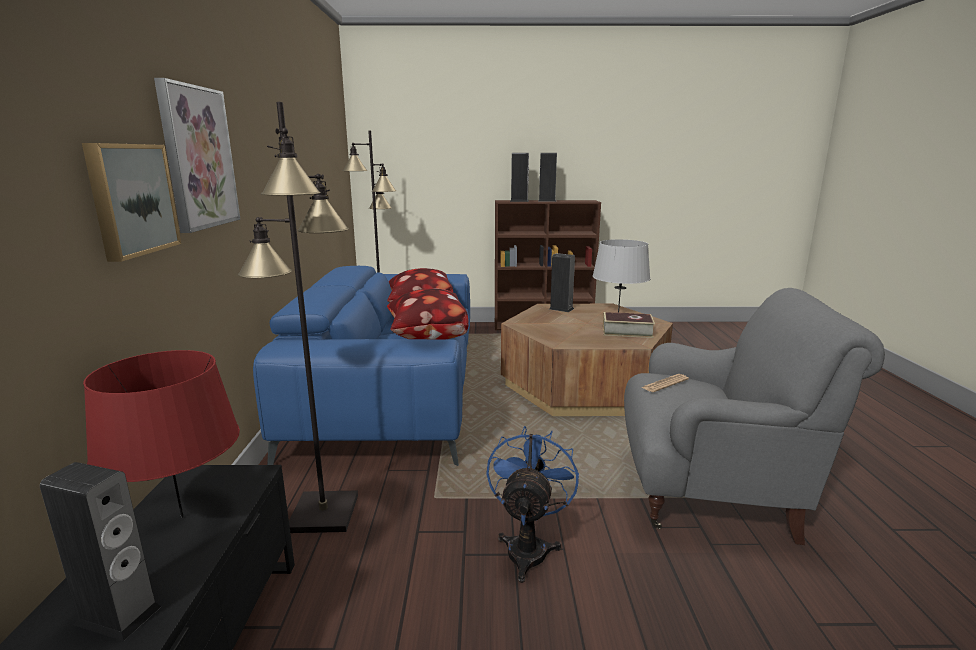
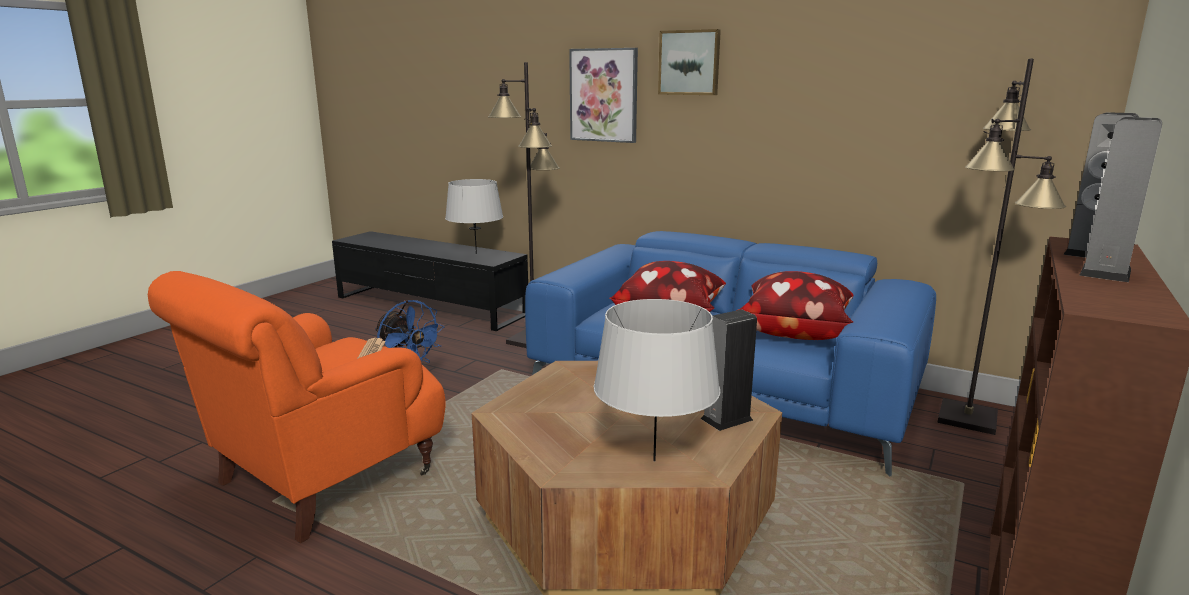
camera: 120 degrees right, 0 degrees up
(118, 615) = (430, 249): speaker -> none
(131, 199) = (539, 114): picture -> picture (689, 62)
(182, 517) = (476, 254): red table lamp -> grey table lamp
(627, 331) = (552, 425): book -> none
(713, 492) = (321, 480): grey armchair -> orange armchair

